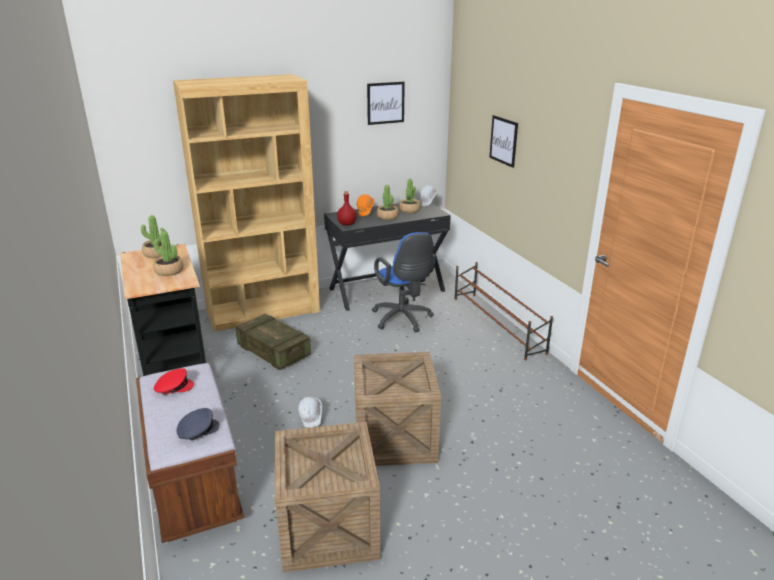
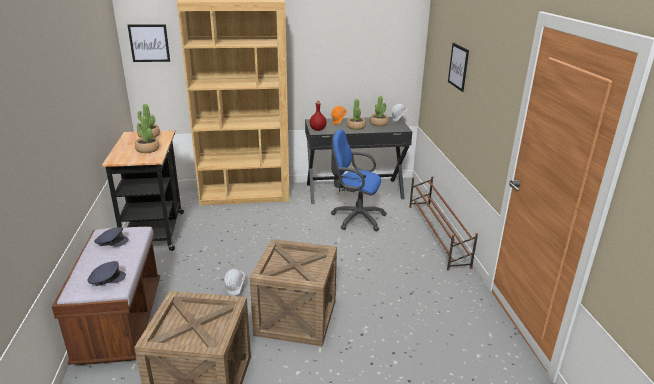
camera: 15 degrees right, 0 degrees up
(173, 387) = (112, 241): red cap -> grey cap
(273, 352) = (236, 228): crate -> none
(385, 103) = (366, 27): picture -> picture (149, 43)
(403, 320) = (355, 218): blue office chair -> blue office chair turned 120 degrees clockwise

